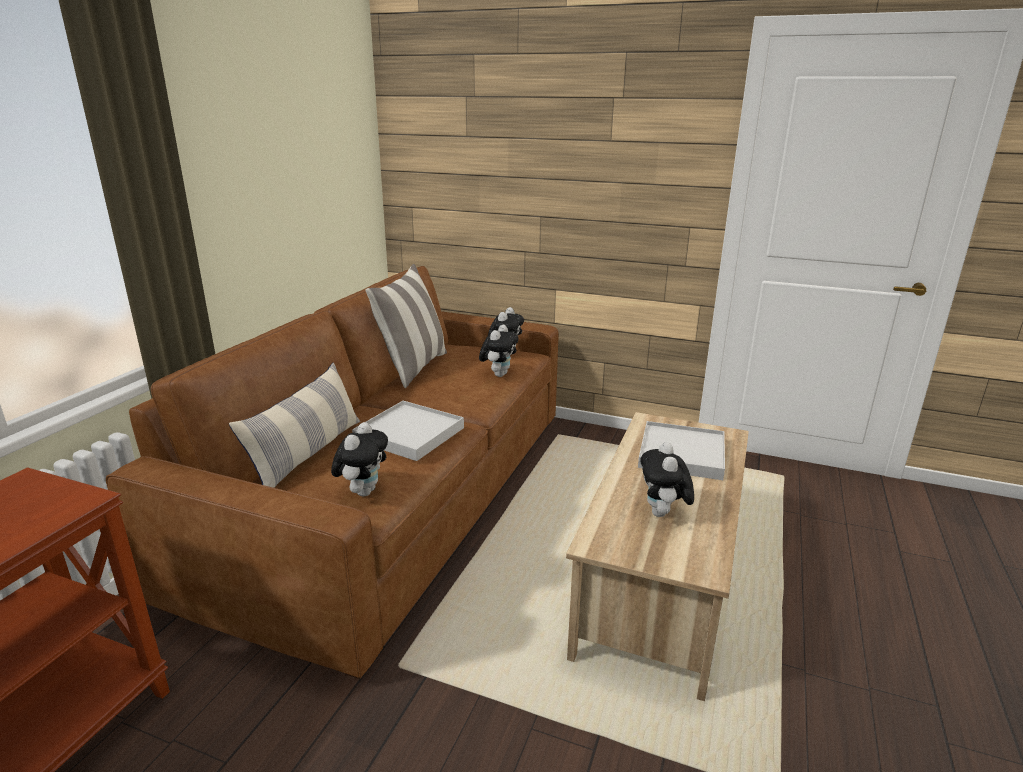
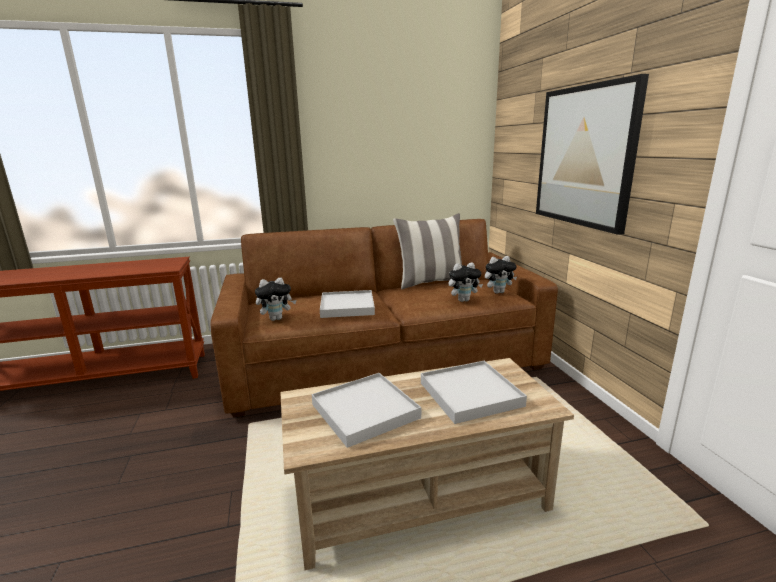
camera: 55 degrees right, 5 degrees down
(308, 454) = (301, 298): pillow -> none
(569, 181) = (584, 156): none -> picture
(663, 514) = (365, 411): plush toy -> white tray

